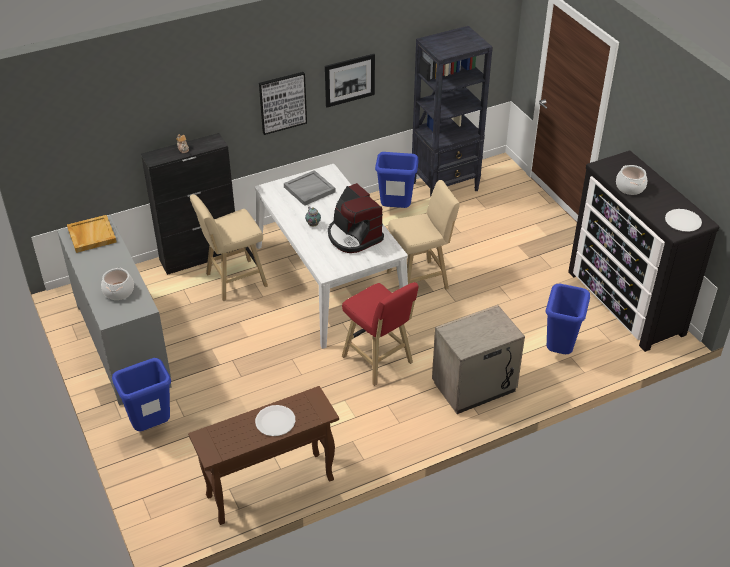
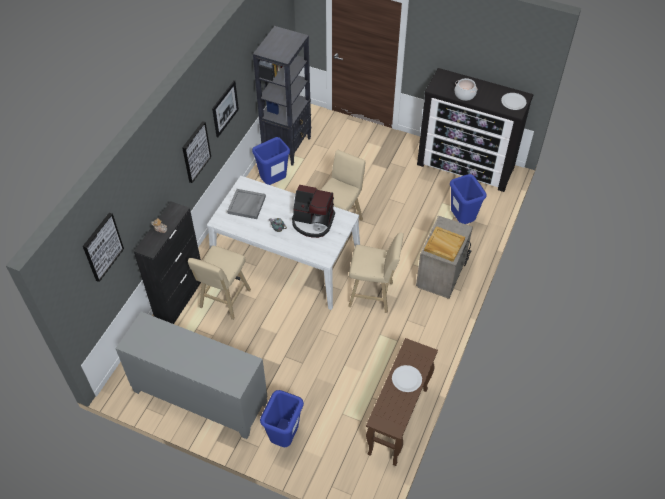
camera: 40 degrees left, 10 degrees up
(91, 235) = (146, 335): beige tray -> beige tray (444, 245)
(95, 119) = (102, 247): none -> picture
(119, 291) = (218, 363): cooking pot -> none
(379, 362) = (373, 295): red stool -> beige stool

